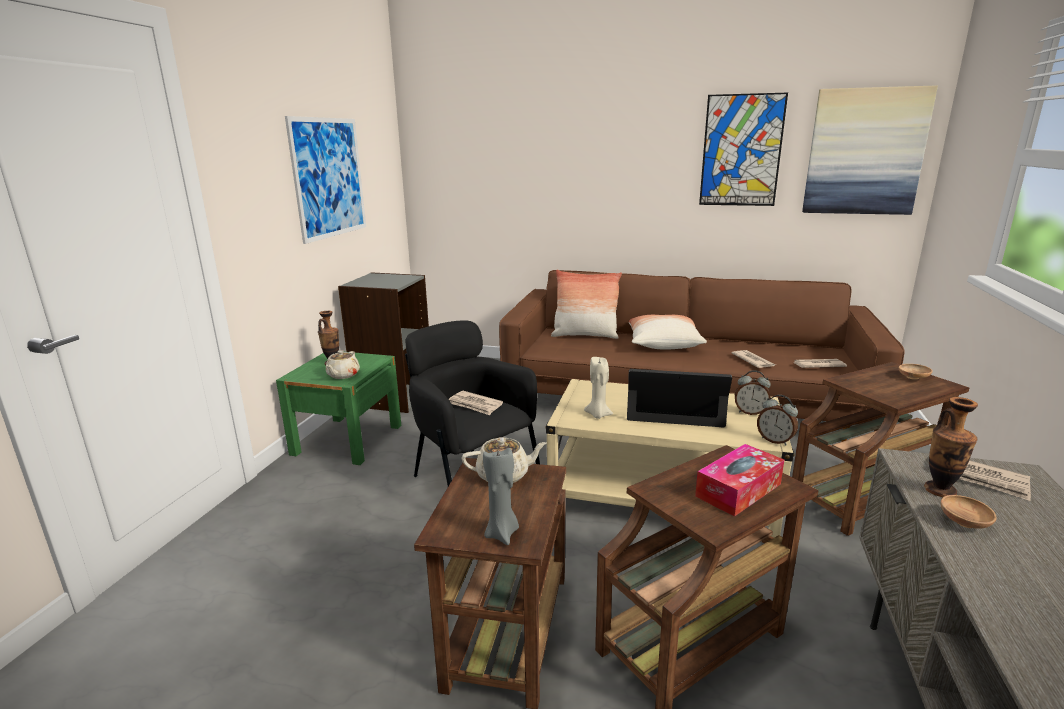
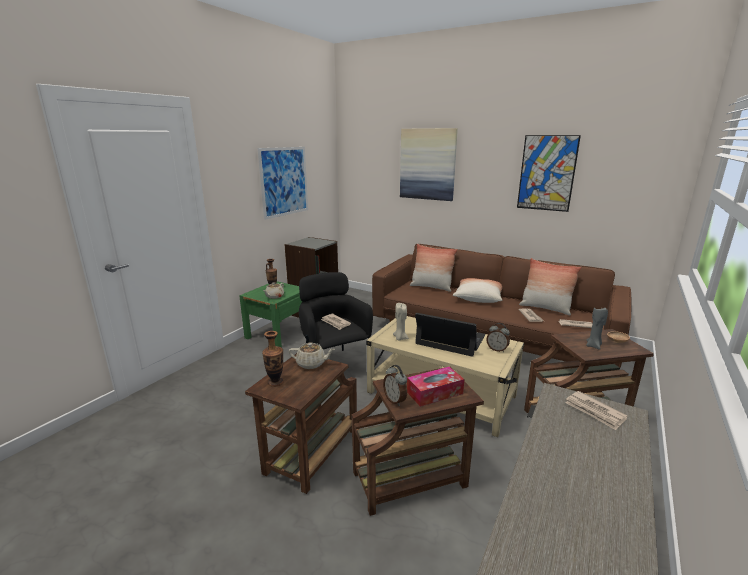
camera: 15 degrees right, 0 degrees up
(502, 533) = (290, 393): grey candle -> grey candle (593, 346)
(762, 348) = (545, 308): none -> pillow
(775, 440) = (499, 369): alarm clock -> alarm clock (395, 400)
(865, 152) = (635, 178): picture -> picture (427, 164)
(940, 490) = (559, 414): vase -> vase (275, 382)
(964, 522) = (556, 434): brown bowl -> none

